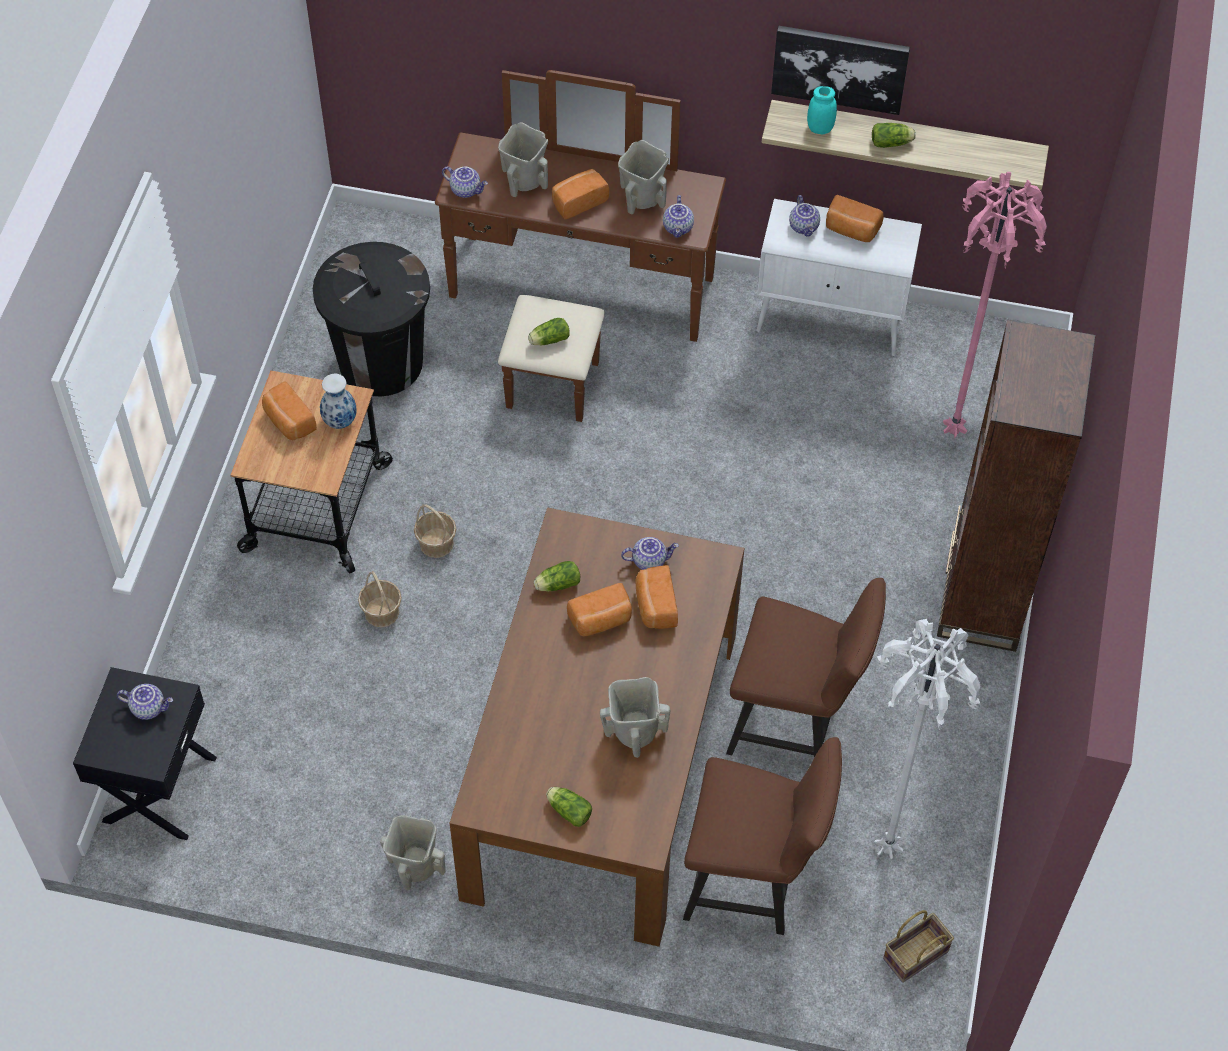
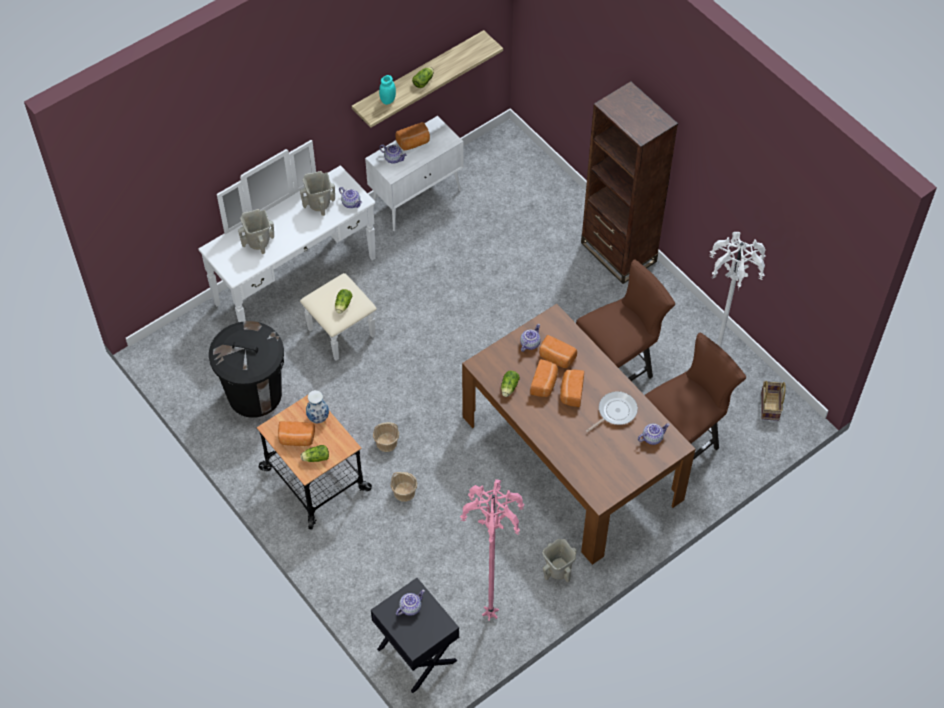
camera: 50 degrees left, 0 degrees up
(466, 189) = (238, 269): teapot -> teapot (652, 437)
(568, 810) = (633, 464): lettuce -> lettuce (315, 458)
(576, 309) = (306, 292): brown dresser -> white dresser
(578, 201) = (294, 230): bread -> bread (571, 392)
(633, 732) = (615, 412): beige vase -> frying pan
(840, 67) = (381, 63): picture -> none
(955, 430) = (523, 198): pink floor lamp -> pink floor lamp (490, 613)

